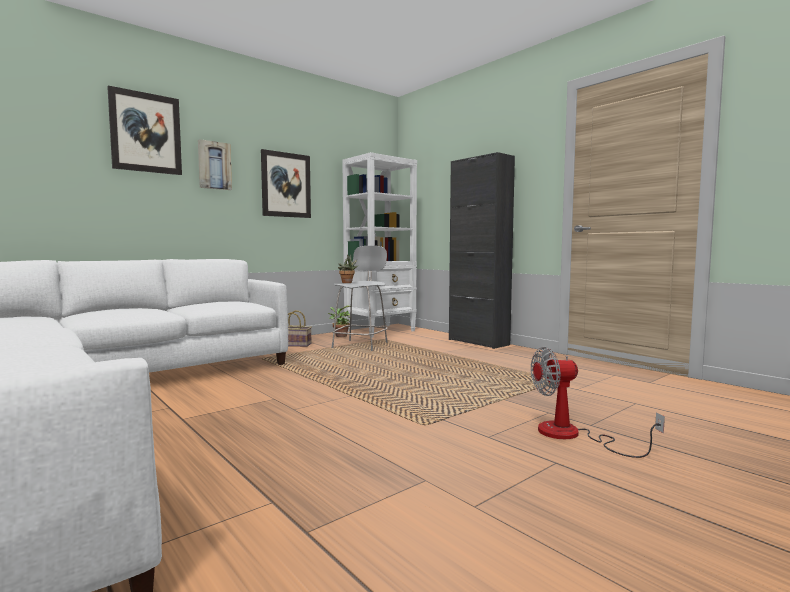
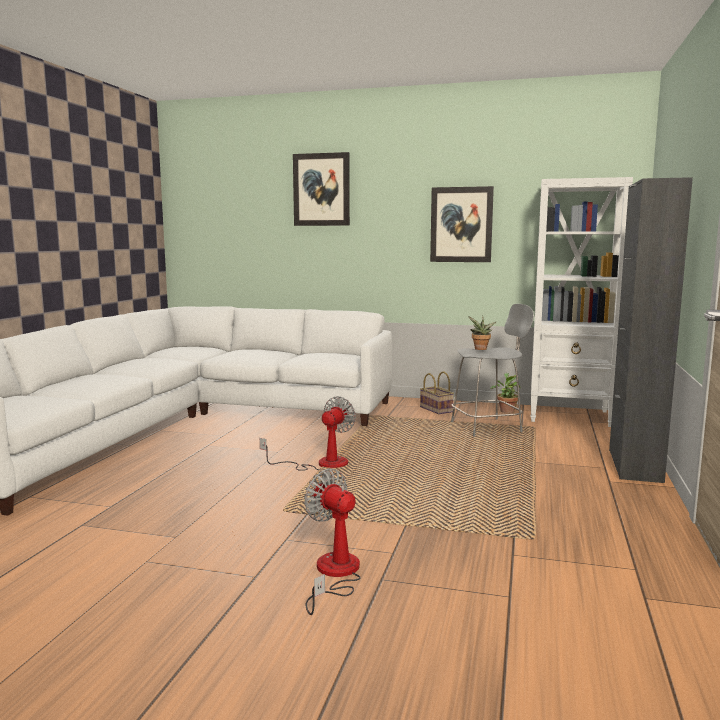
camera: 55 degrees right, 5 degrees up
(214, 165) = (381, 212): picture -> none
(339, 393) = (321, 464): none -> fan

